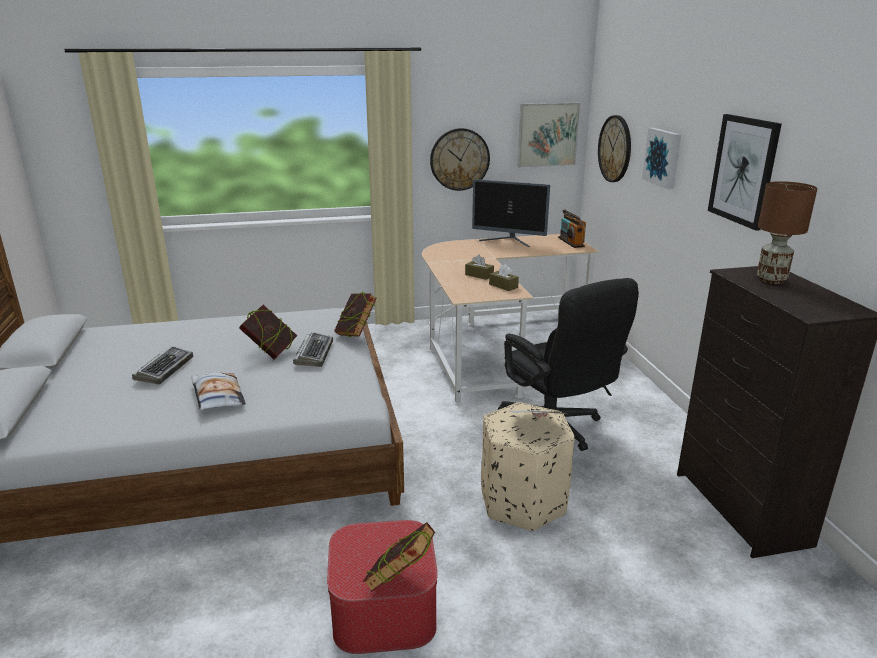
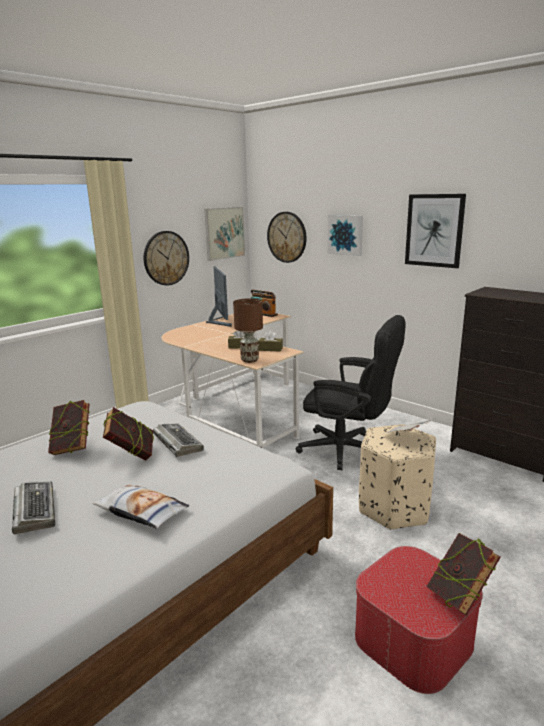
camera: 35 degrees left, 5 degrees down
(356, 334) = (189, 417): book -> book (72, 449)
(509, 241) = (219, 321): monitor -> monitor turned 90 degrees counterclockwise
(770, 280) = (505, 293): brown table lamp -> brown table lamp (249, 360)

